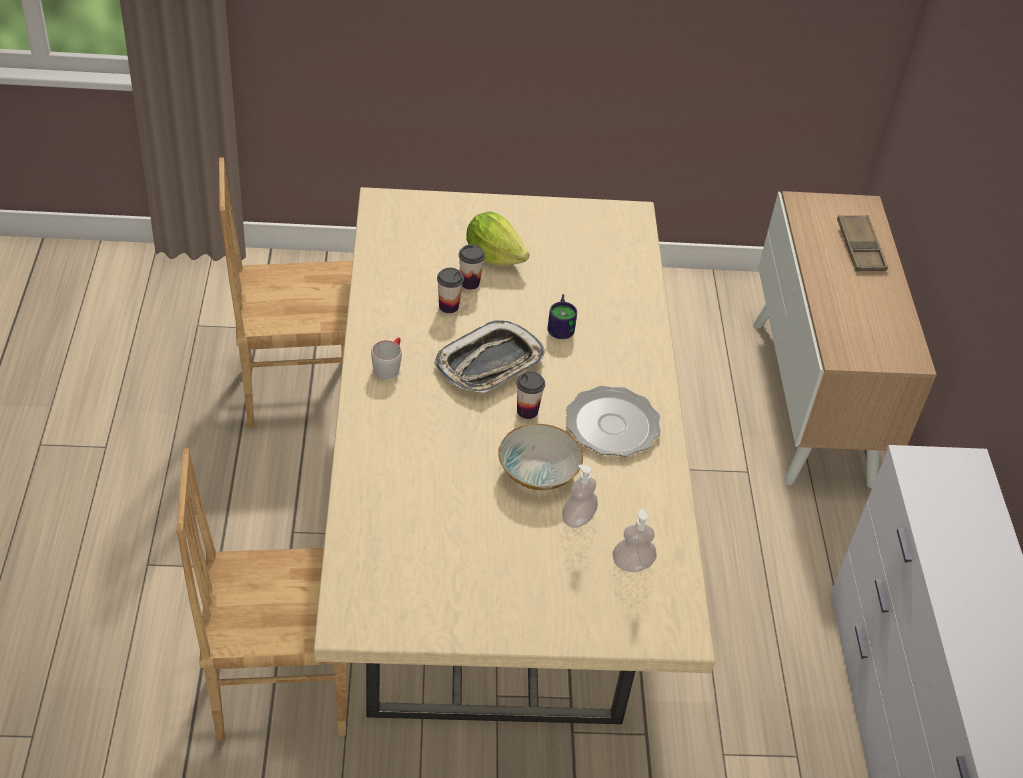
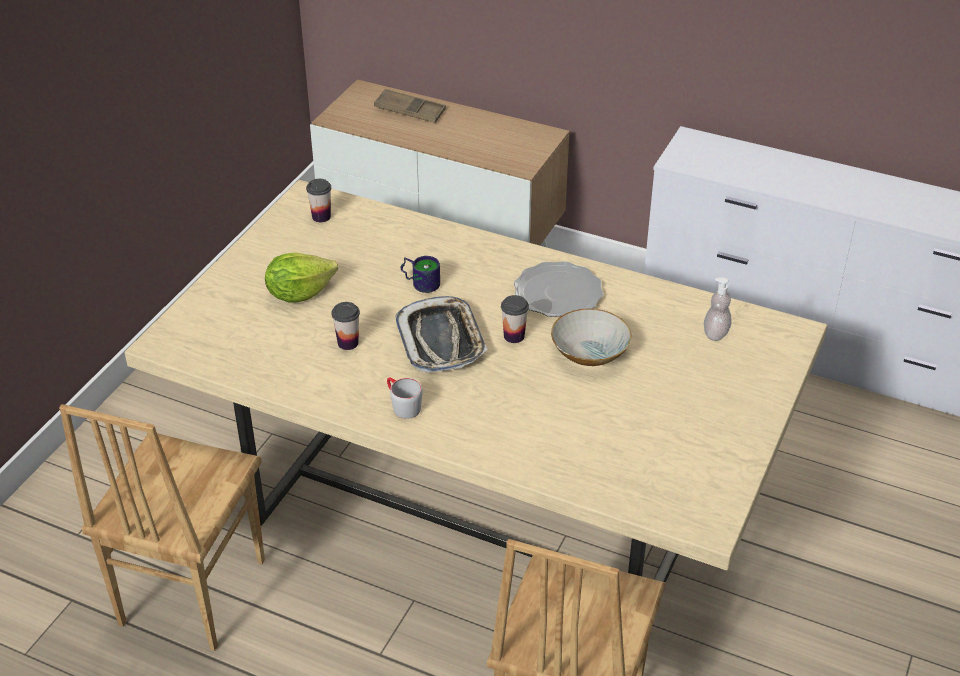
camera: 60 degrees left, 5 degrees down
(469, 283) = (325, 320): cup -> cup (321, 217)
(578, 518) = (653, 347): soap dispenser -> none

